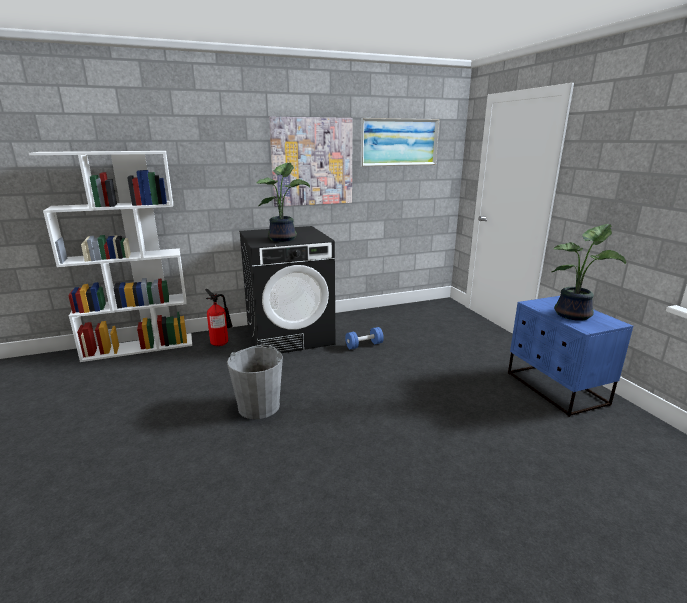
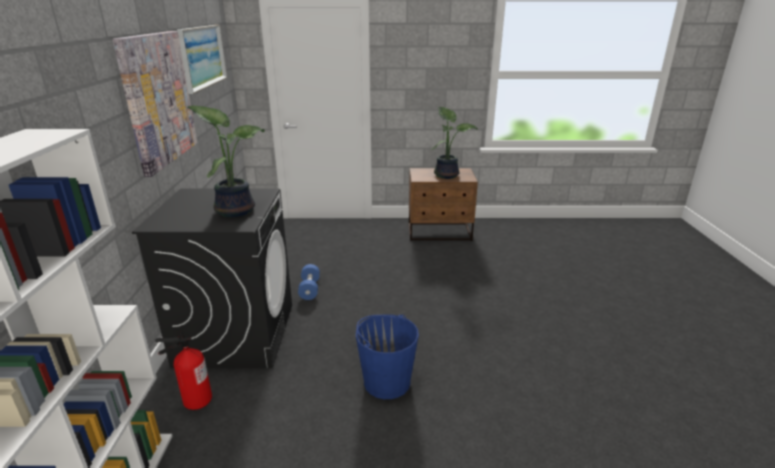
camera: 70 degrees left, 5 degrees up
(259, 406) = (386, 381): grey bucket -> blue bucket
(555, 389) = (439, 232): blue nightstand -> brown nightstand

